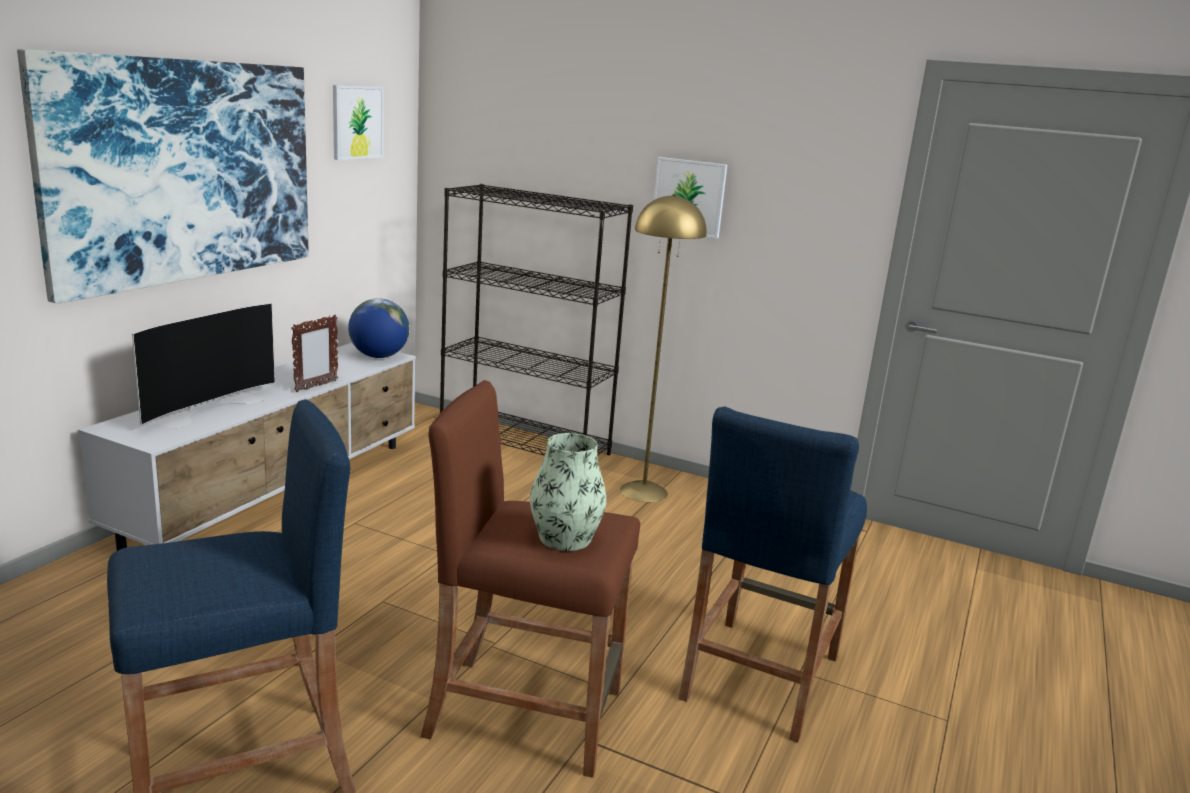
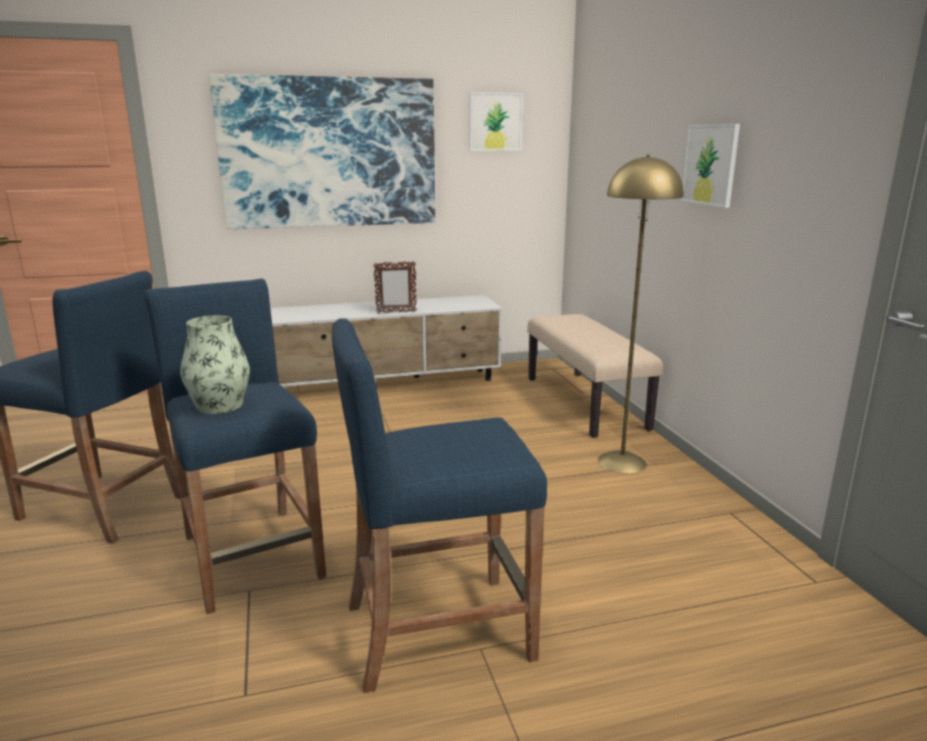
camera: 50 degrees right, 0 degrees up
(206, 408) = (315, 311): television -> none
(379, 356) = (476, 304): globe -> none
(525, 445) = (586, 403): black bookcase -> beige bench
(525, 713) = (252, 556): brown stool -> blue stool

